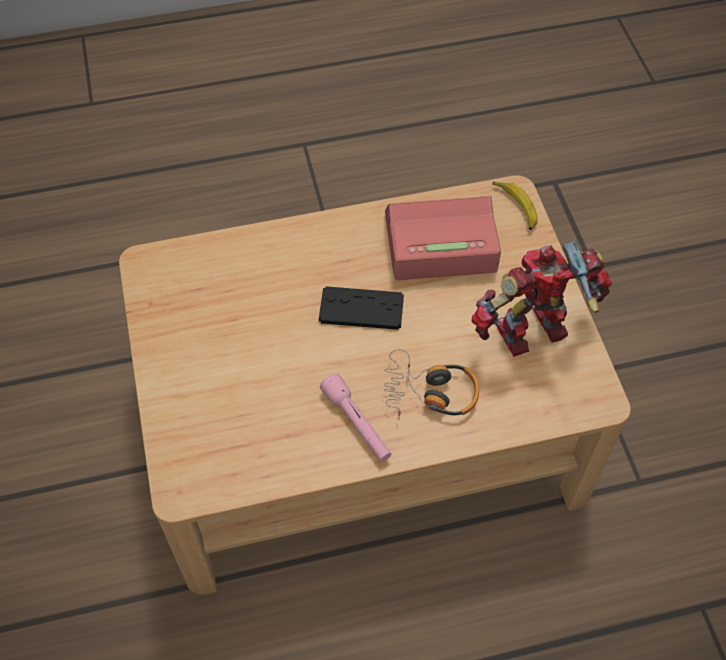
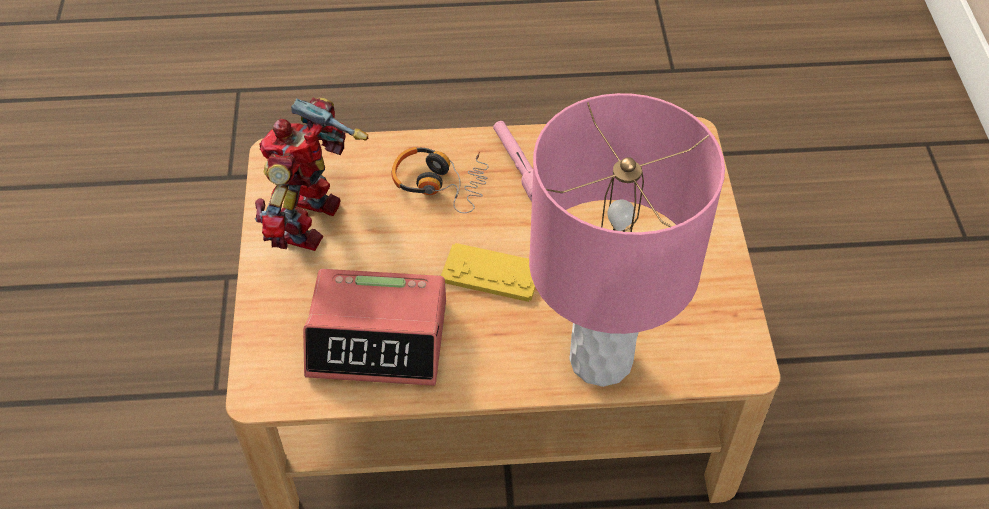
camera: 170 degrees left, 5 degrees down
(261, 252) = (600, 359): none -> pink table lamp
(361, 309) = (491, 274): black game controller -> yellow game controller
(516, 208) = (265, 372): banana -> none
(533, 335) = (313, 222): toy robot -> toy robot turned 120 degrees clockwise

